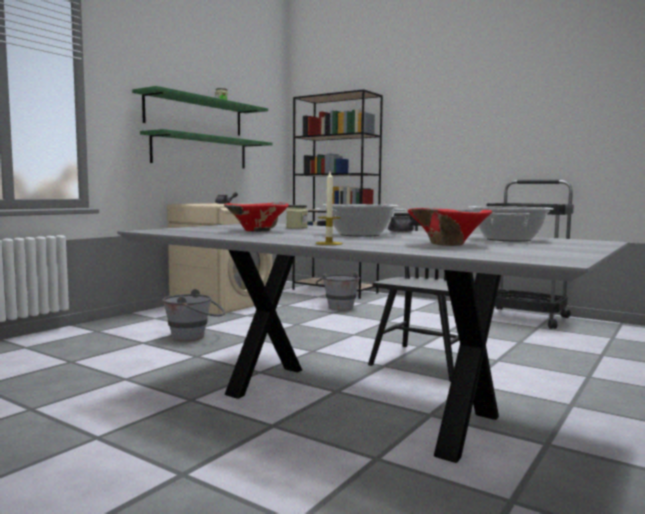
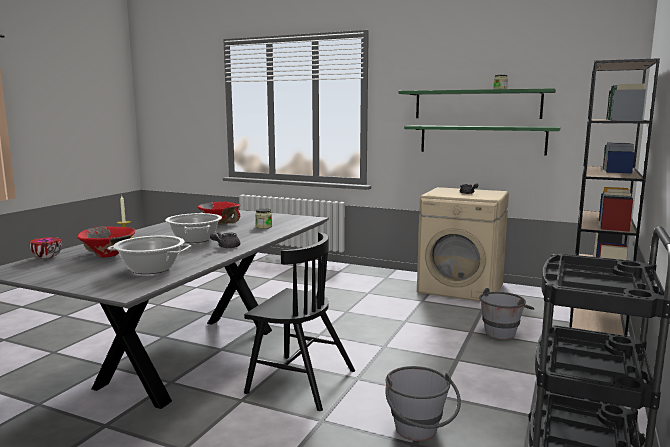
camera: 80 degrees right, 5 degrees up
(195, 337) = (339, 295): grey bucket -> grey bucket (419, 434)
(467, 254) = (47, 257): none -> bowl

